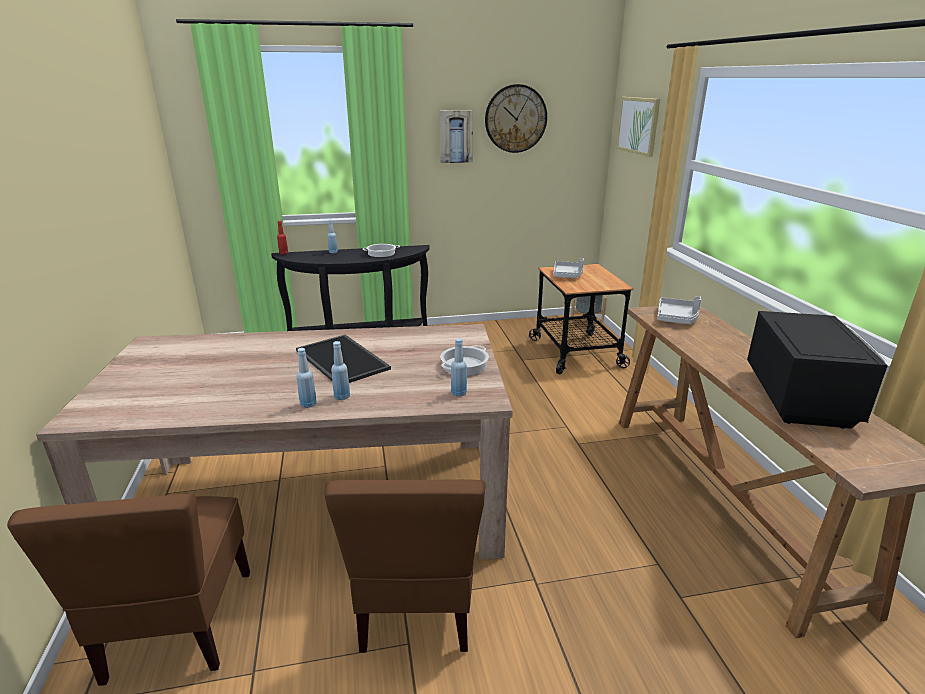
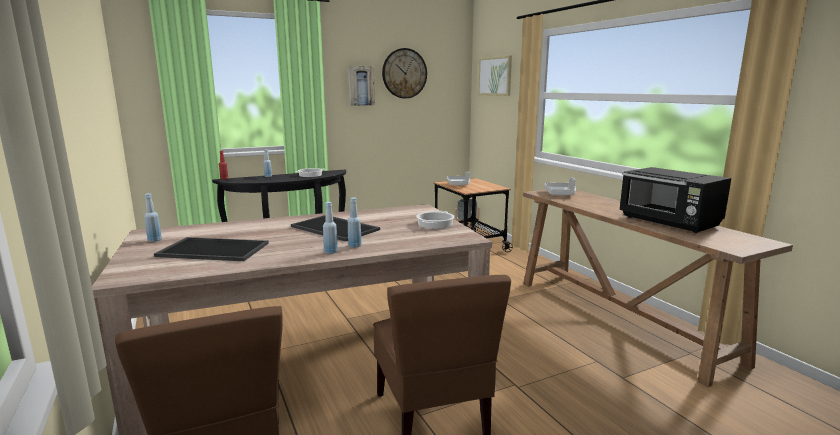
camera: 15 degrees left, 10 degrees down
(189, 383) = (212, 250): none -> tray
(458, 393) = (444, 237): blue bottle -> blue bottle (154, 240)
(799, 398) = (669, 222): black microwave -> black microwave turned 150 degrees clockwise

